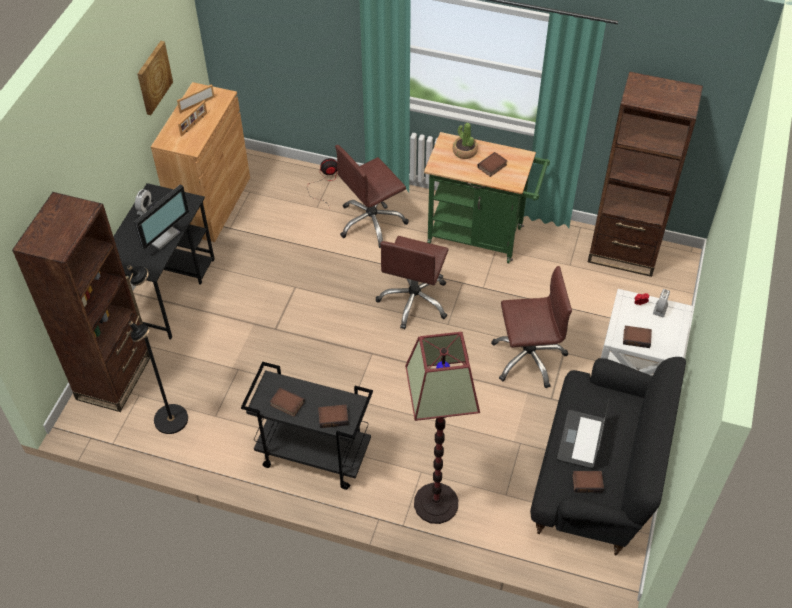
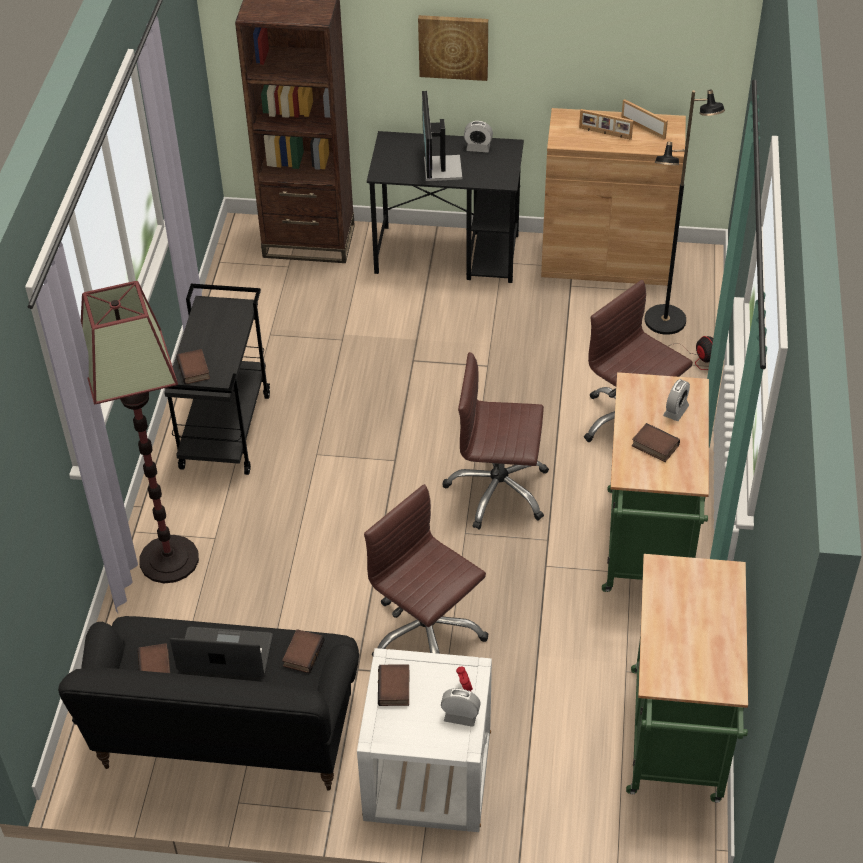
camera: 80 degrees right, 5 degrees down
(153, 77) = (606, 44): picture -> picture (453, 46)
(161, 235) = (440, 169): monitor -> monitor turned 60 degrees clockwise
(172, 419) = (259, 300): black floor lamp -> black floor lamp (665, 321)
(286, 404) = (209, 326): book -> book (302, 653)
(464, 151) = (676, 411): potted plant -> alarm clock
(528, 357) = (426, 634): brown office chair -> brown office chair turned 150 degrees clockwise
(623, 253) = (676, 744): brown bookcase -> green cart

